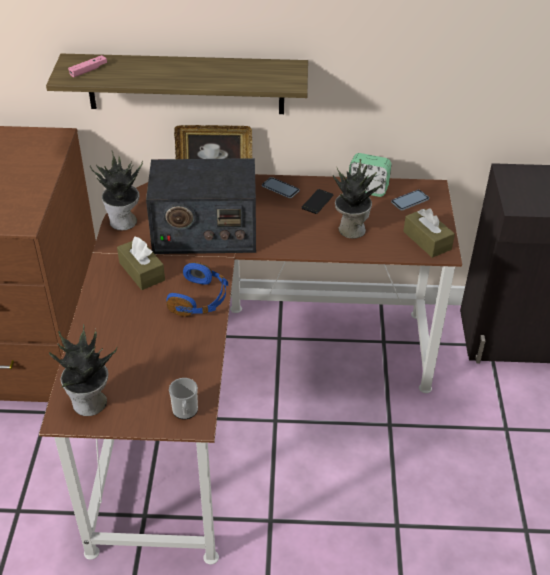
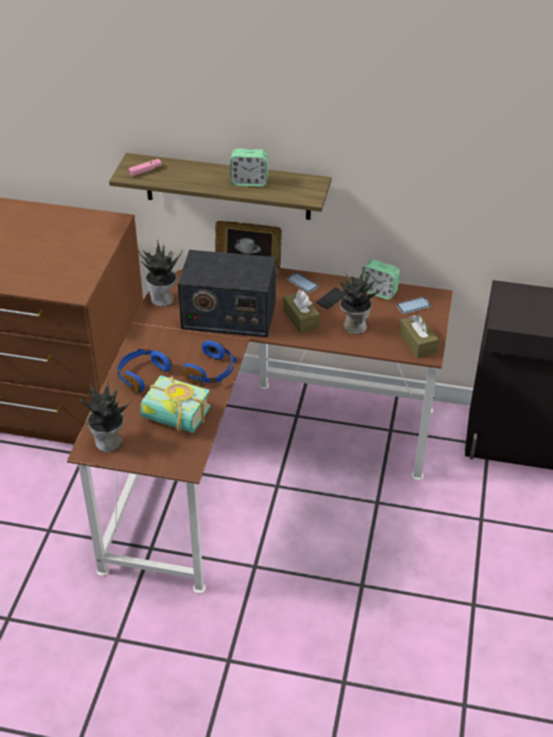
camera: 10 degrees right, 0 degrees up
(115, 313) = (141, 375): none -> blue headphones
(142, 271) = (169, 343): brown tissue box -> brown tissue box (301, 318)
(165, 365) = (173, 420): none -> book
(185, 412) = (181, 458): mug -> none
(215, 72) = (249, 181): none -> alarm clock

